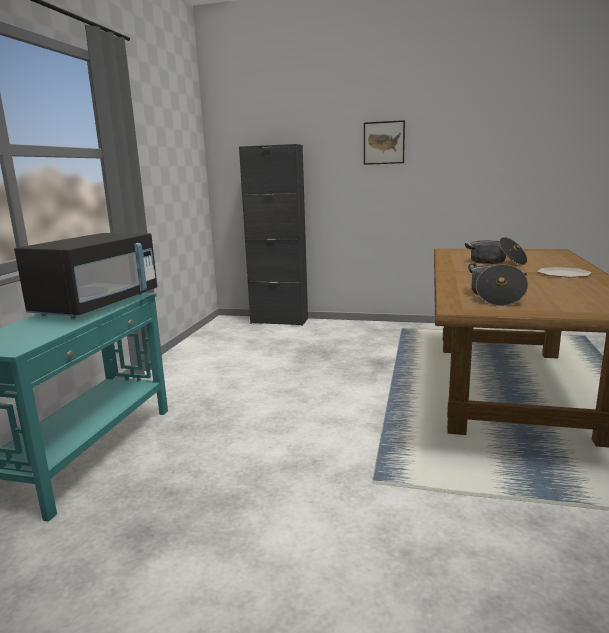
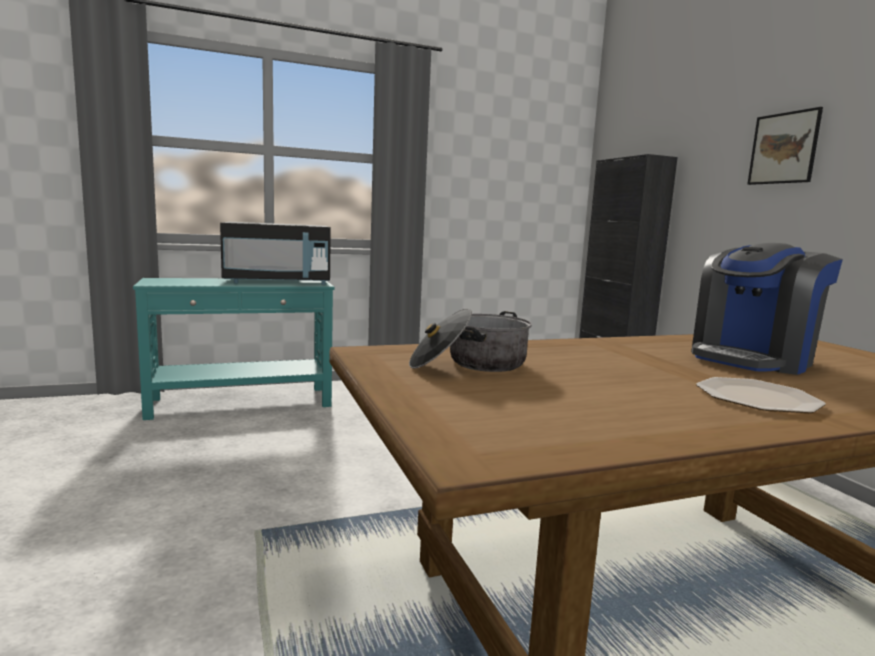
camera: 55 degrees right, 5 degrees down
(496, 262) = (752, 359): cooking pot -> coffee machine

